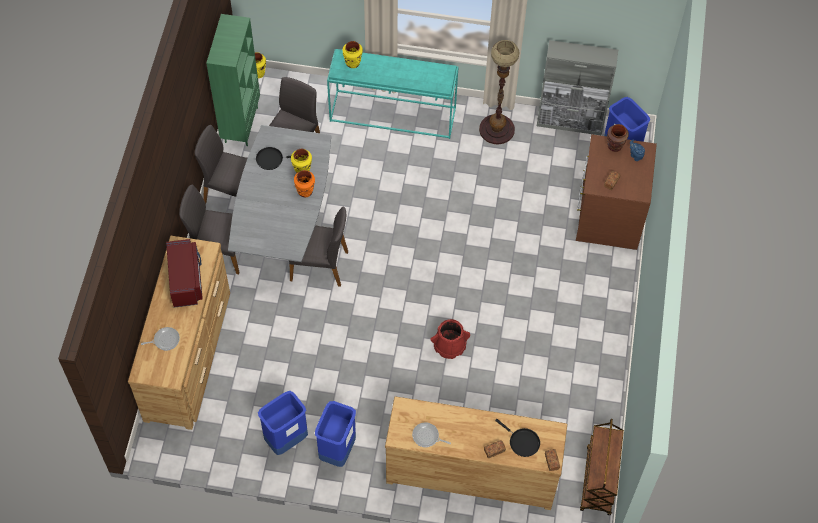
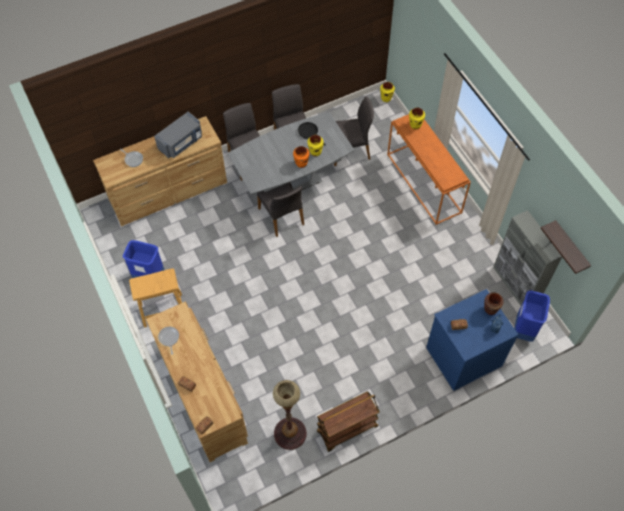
camera: 55 degrees right, 0 degrees up
(186, 280) = (181, 143): red microwave -> grey microwave
(240, 124) = (343, 114): green bookcase -> none
(338, 450) = (162, 309): blue trash can -> beige stool
(393, 114) = (424, 183): turquoise console table -> orange console table
(449, 344) = (284, 323): red bucket -> none
(497, 129) = (468, 246): floor lamp -> floor lamp (290, 433)
(522, 442) = (206, 398): black frying pan -> none
(598, 481) = (253, 480): brown cart -> brown cart (347, 429)
(608, 216) = (463, 355): brown dresser -> blue dresser
(622, 35) = (570, 247): none -> shelf

